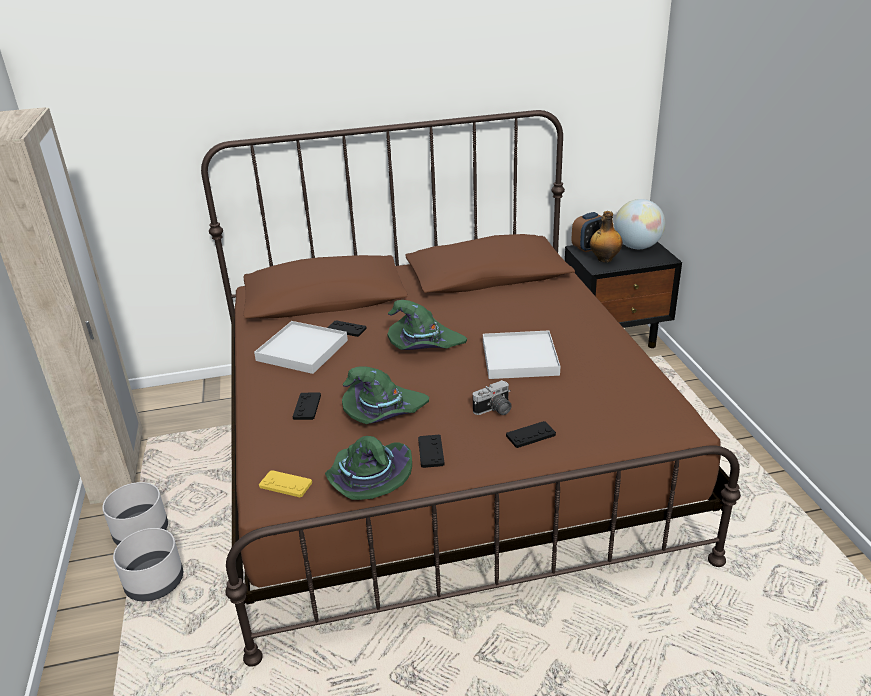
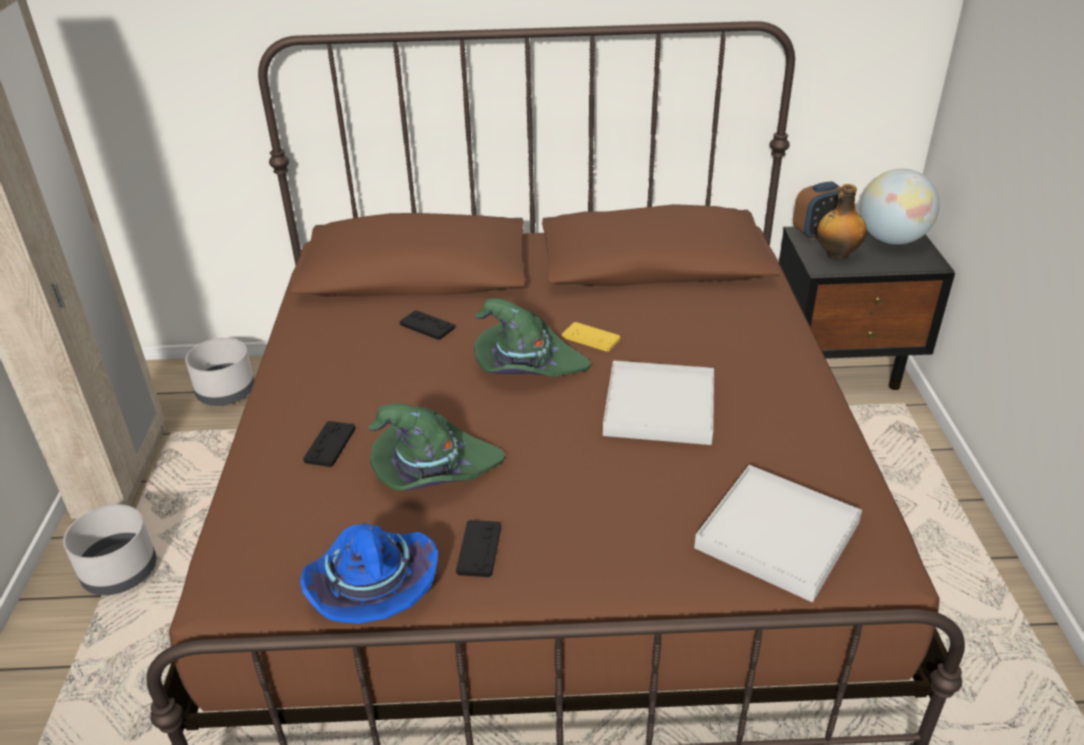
camera: 10 degrees right, 5 degrees up
(155, 582) = (114, 650): grey planter -> grey planter (226, 392)
(285, 484) = (255, 571): yellow game controller -> yellow game controller (591, 338)
(302, 350) = (355, 351): white tray -> white tray (777, 535)
(367, 481) = (371, 585): green hat -> blue hat
(494, 410) = (595, 491): camera -> none
(530, 435) = (636, 544): black game controller -> none

